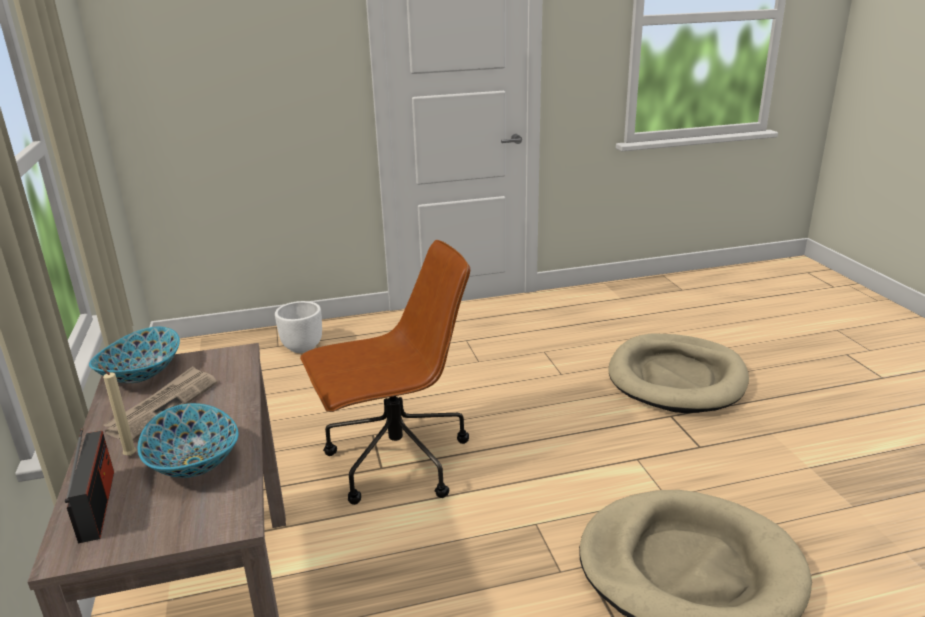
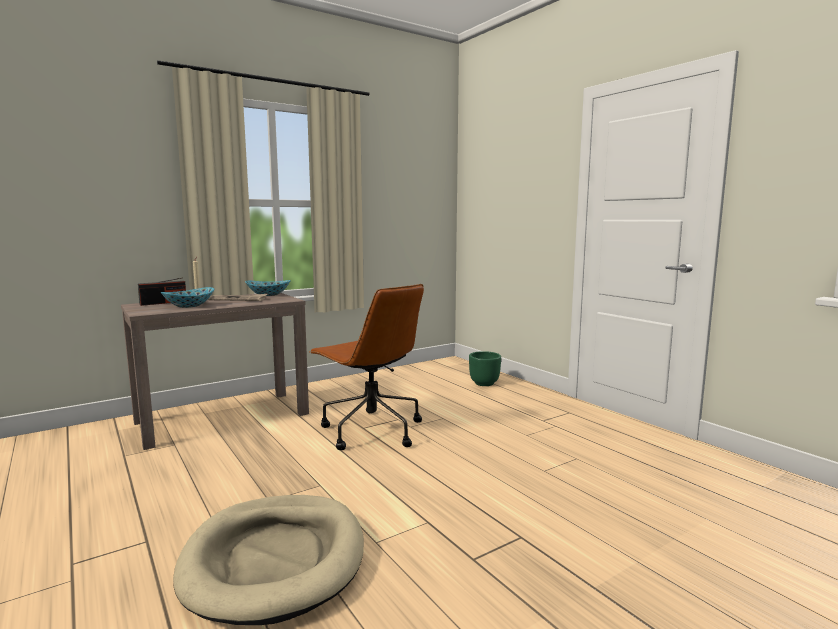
camera: 70 degrees right, 15 degrees down
(302, 347) = (484, 383): white planter -> green planter
(677, 378) = (608, 536): beige dog bed -> none

